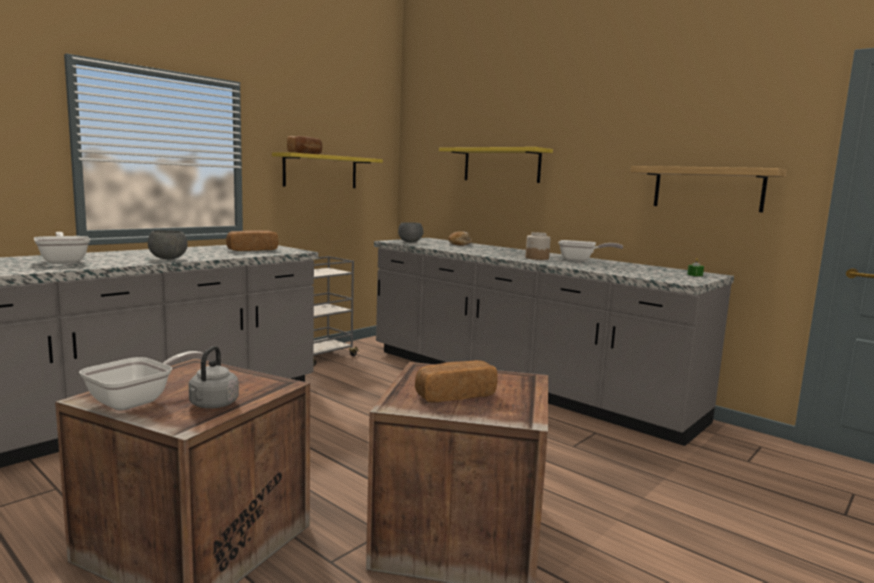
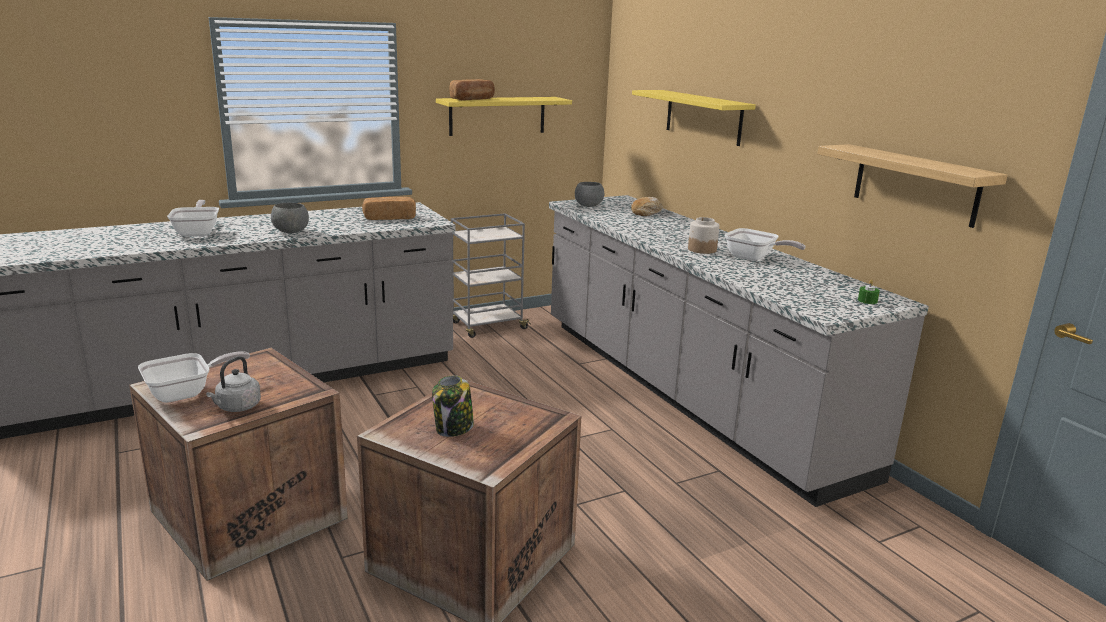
camera: 20 degrees right, 10 degrees up
(455, 395) = (453, 428): bread -> jar

